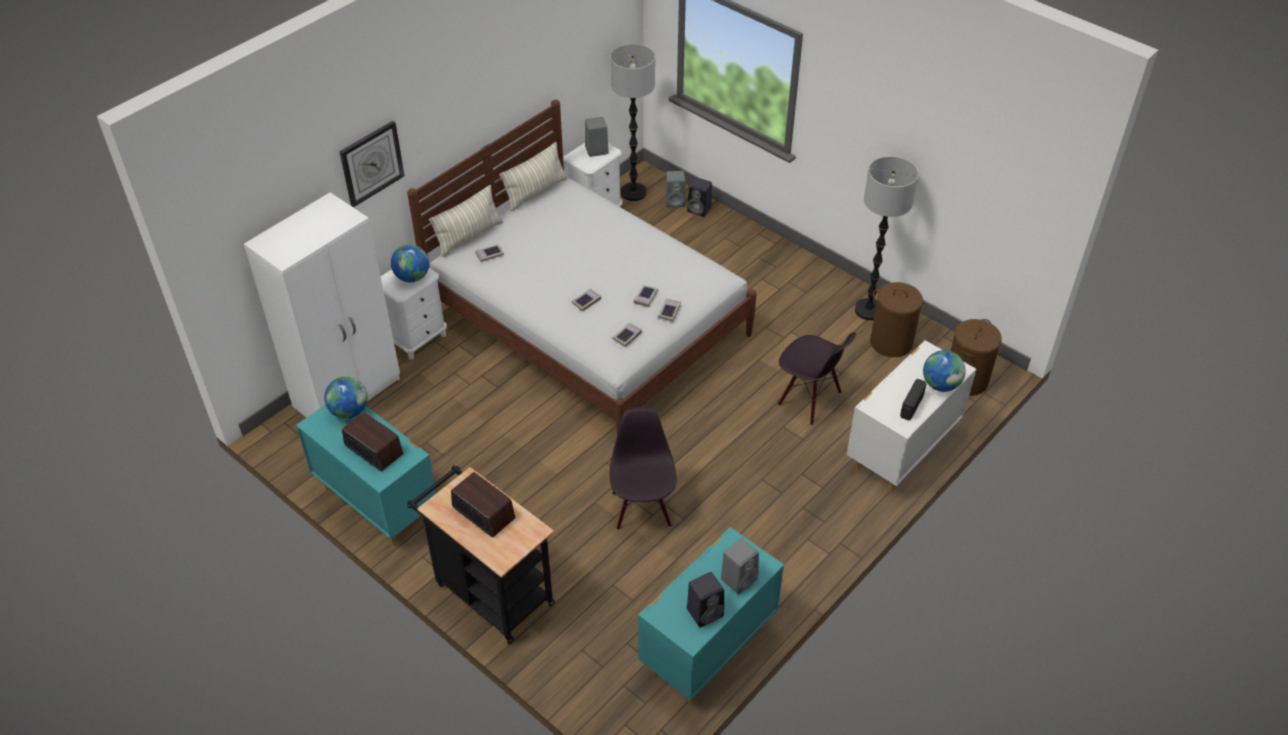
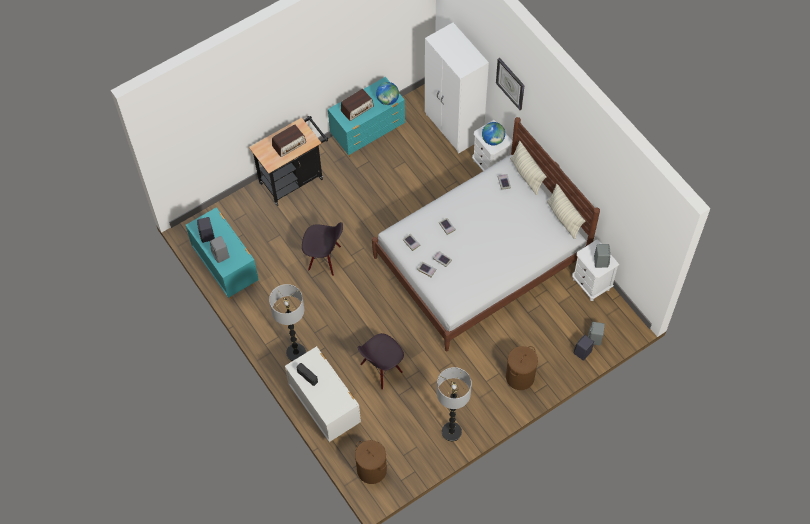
camera: 105 degrees right, 15 degrees up
(633, 193) = (610, 313): floor lamp -> floor lamp (296, 352)
(891, 342) = (417, 436): brown laundry basket -> brown laundry basket (520, 377)
(940, 385) = (319, 399): globe -> none

